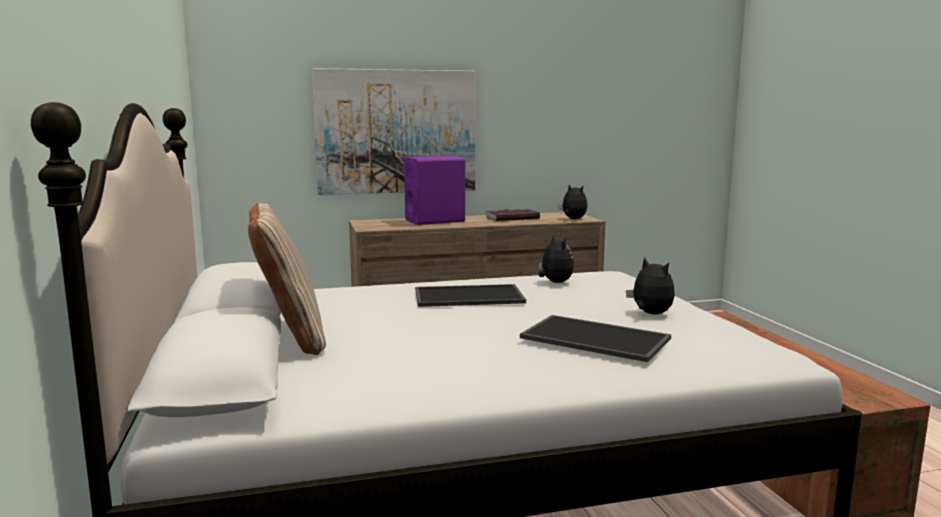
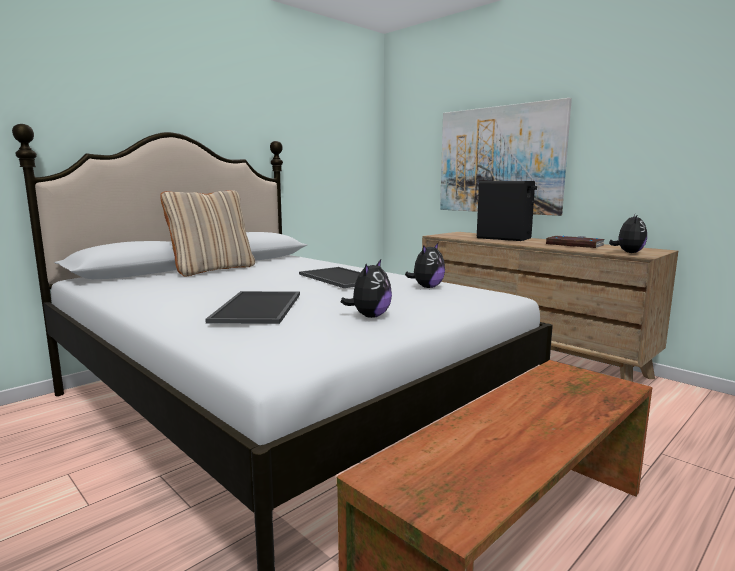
camera: 60 degrees right, 0 degrees up
(435, 221) = (504, 238): purple speaker -> black speaker

